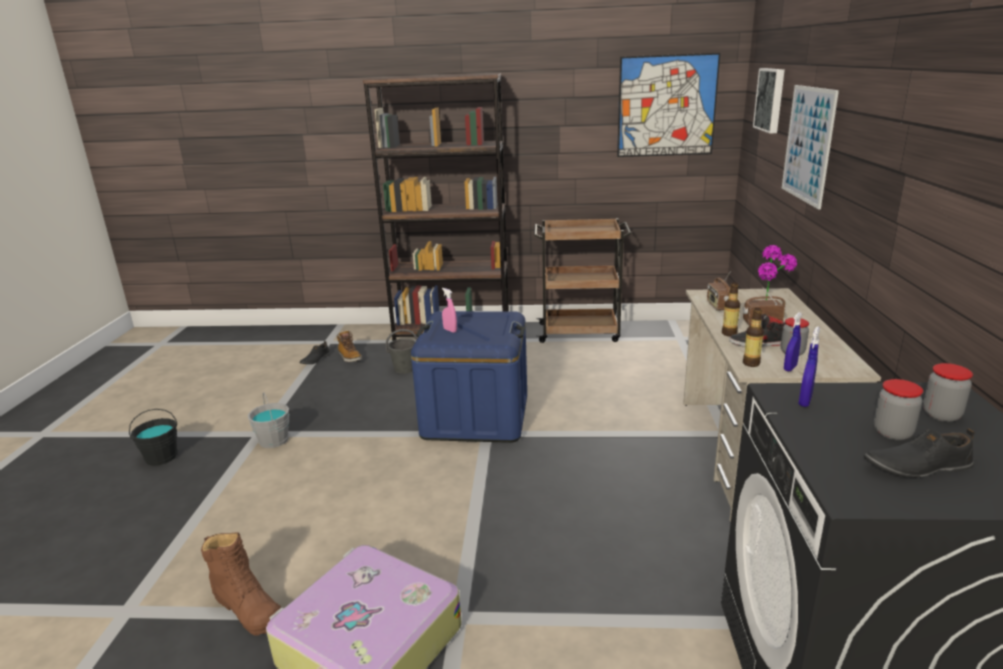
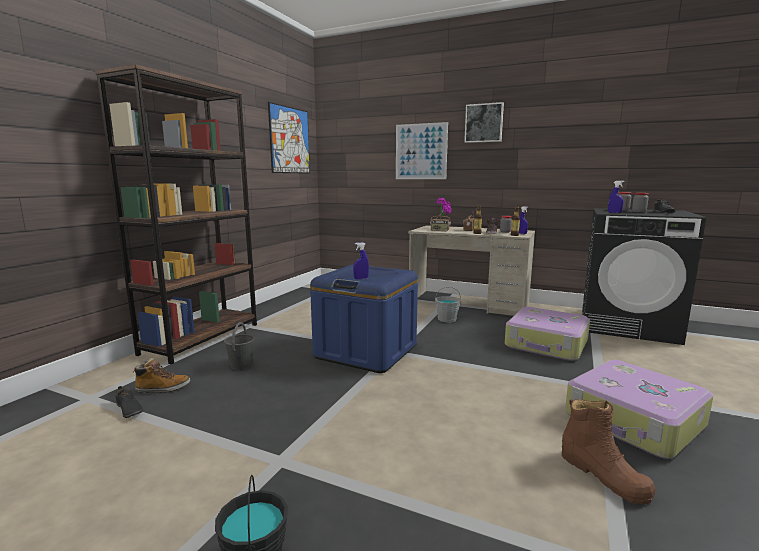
camera: 70 degrees left, 10 degrees down
(247, 607) = (603, 475): brown boot -> brown boot turned 90 degrees clockwise
(273, 440) = (309, 450): grey bucket -> grey bucket (447, 319)
(450, 330) = (361, 278): pink spray bottle -> blue spray bottle
(580, 332) = (281, 305): brown cart -> none
(609, 557) = (546, 344): none -> suitcase
(771, 99) = (362, 136): picture -> picture (484, 123)

